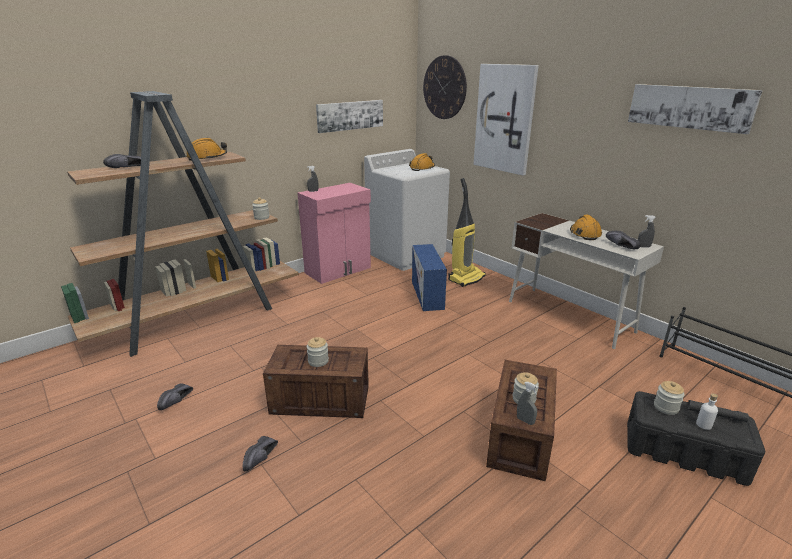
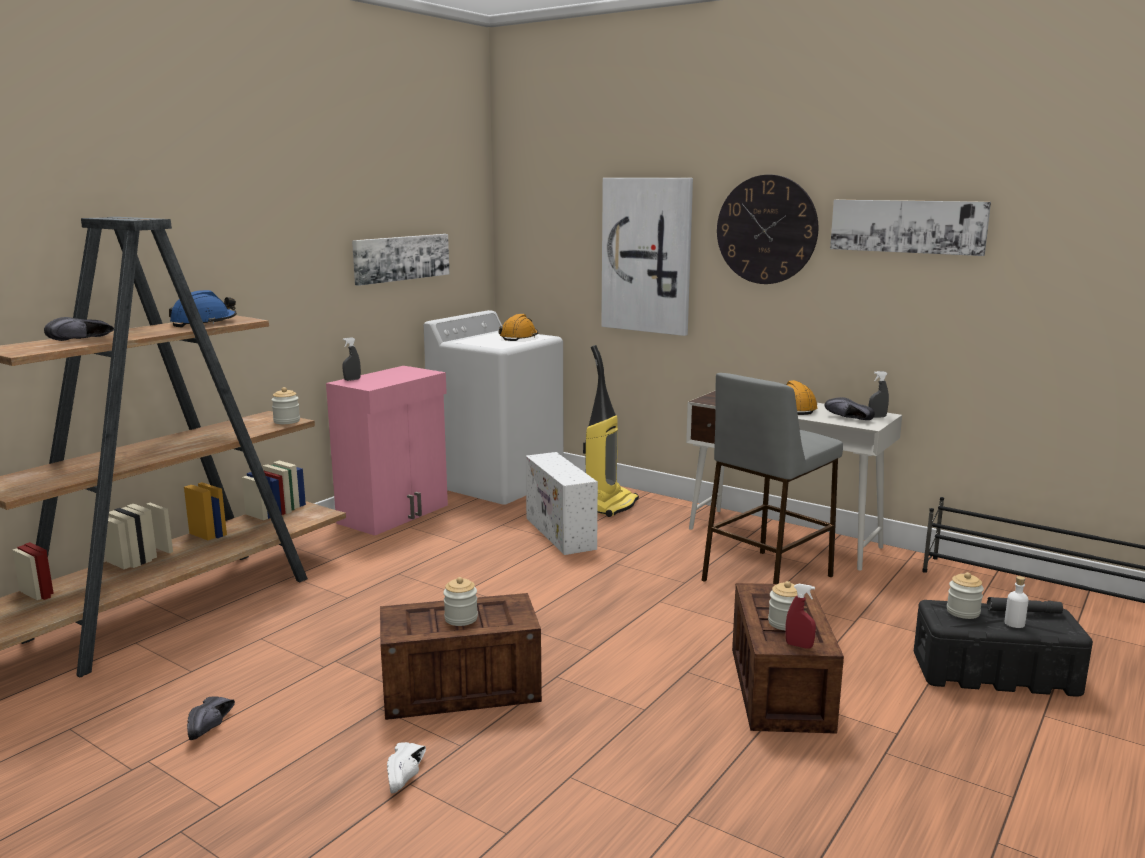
camera: 15 degrees left, 10 degrees down
(207, 158) = (204, 323): orange hard hat -> blue hard hat
(262, 459) = (408, 777): black shoe -> white shoe
(427, 295) = (561, 533): blue storage box -> white storage box
(444, 87) = (543, 214): wall clock -> wall clock (766, 230)
(525, 421) = (799, 645): grey spray bottle -> red spray bottle
(545, 346) = (766, 578): none -> grey stool

